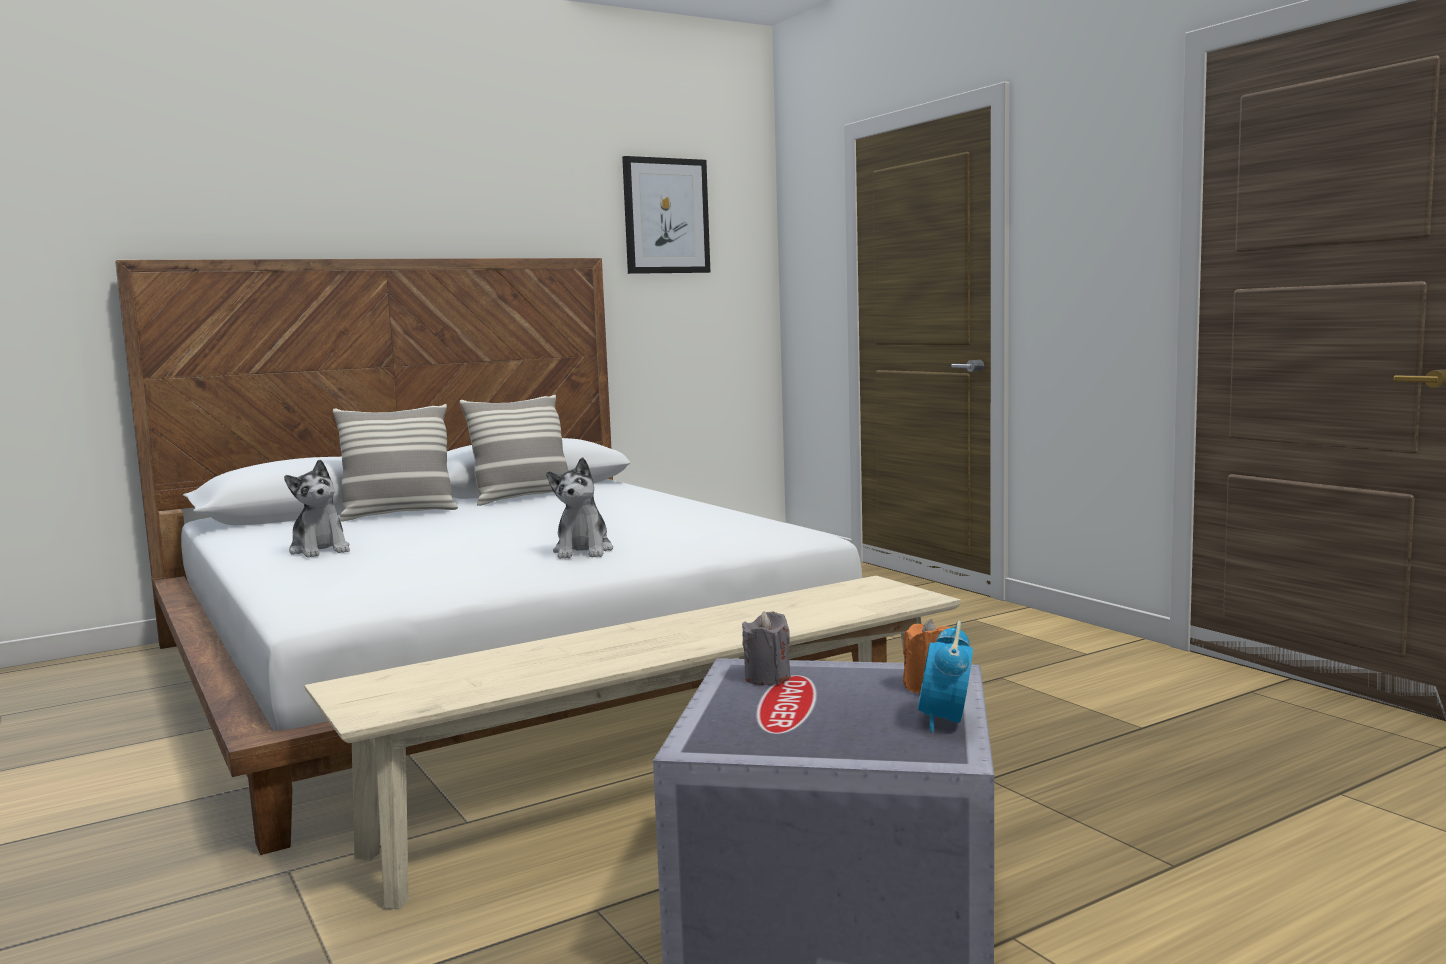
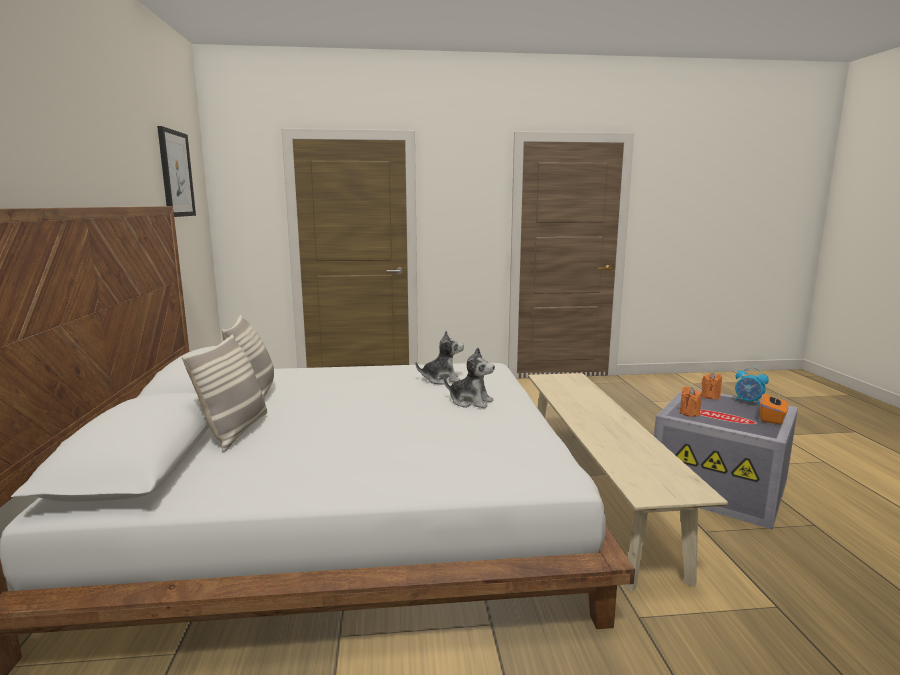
camera: 65 degrees left, 5 degrees up
(320, 550) = (351, 464): plush toy -> plush toy (441, 379)
(767, 678) = (689, 413): grey candle -> orange candle
(830, 746) = (772, 418): none -> orange tissue box

